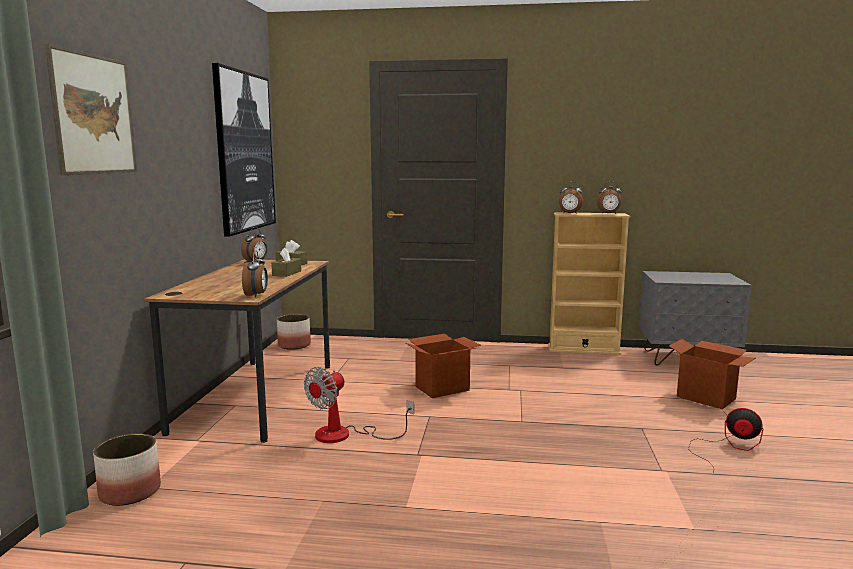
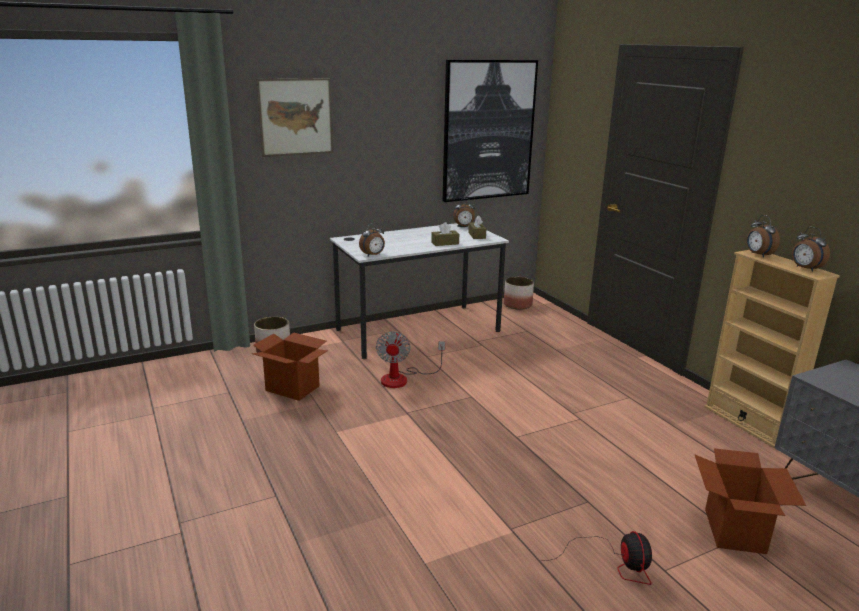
camera: 55 degrees right, 10 degrees up
(257, 396) = (418, 330): brown desk -> white desk
(345, 435) = (402, 378): fan -> fan turned 90 degrees counterclockwise
(442, 388) = (529, 385): cardboard box -> cardboard box (293, 388)

